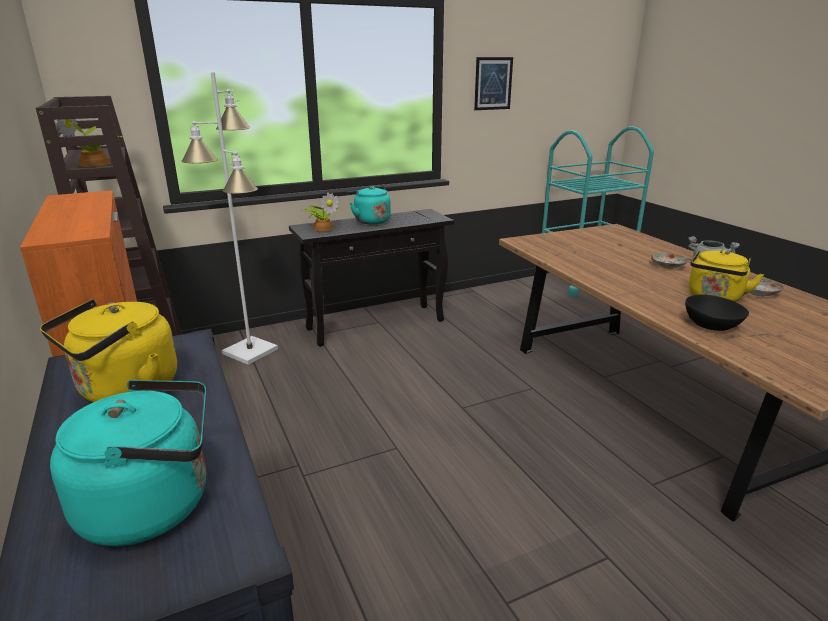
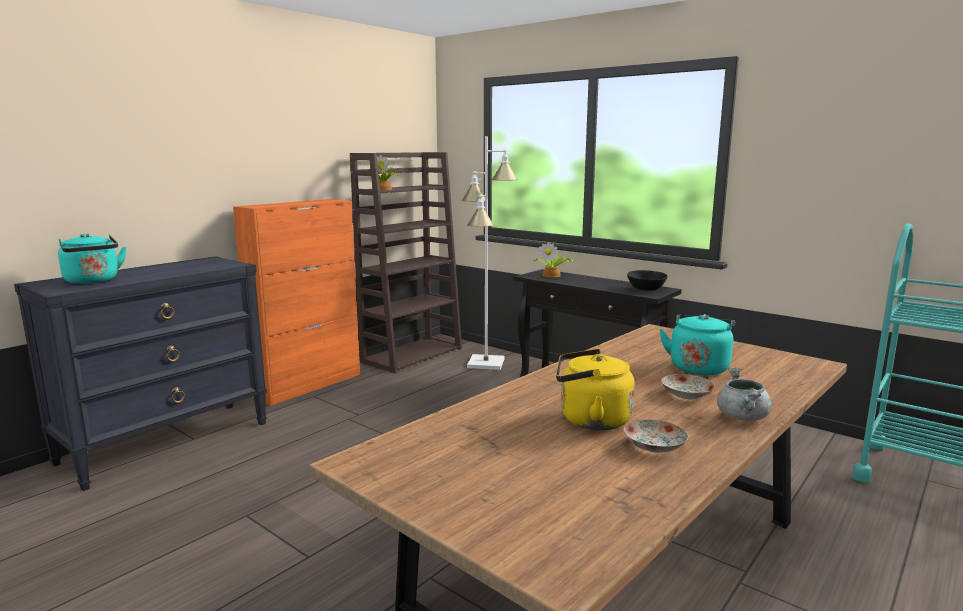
camera: 65 degrees right, 10 degrees down
(124, 391) = (183, 266): yellow kettle -> none
(370, 221) = (597, 281): turquoise kettle -> turquoise kettle (698, 367)
(493, 83) = (807, 152): picture -> none
(711, 325) = (493, 418): black bowl -> black bowl (646, 289)

